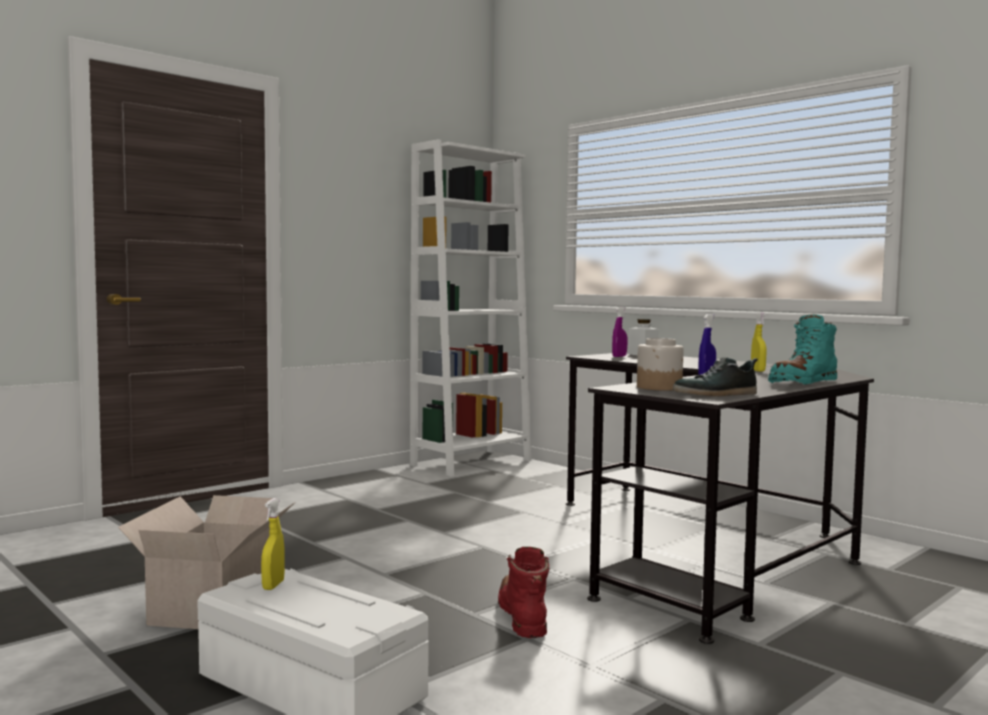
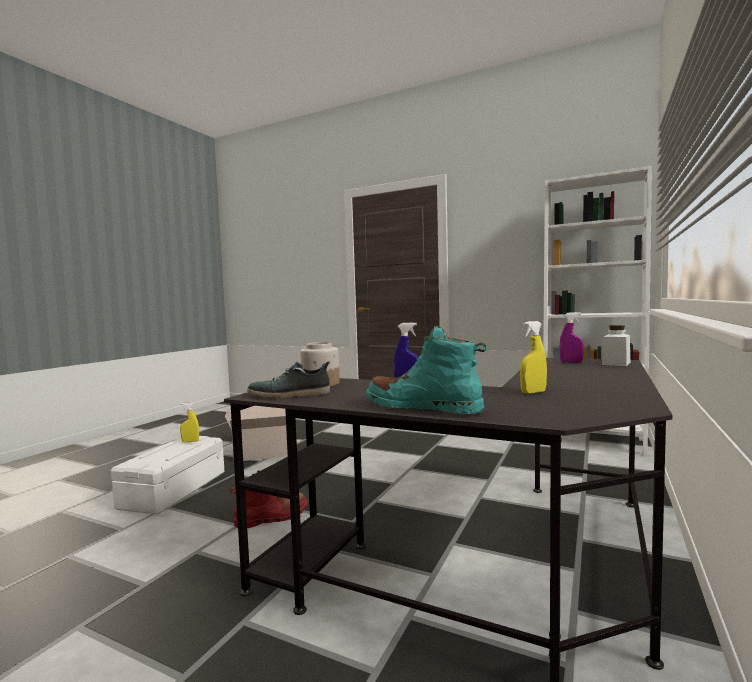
camera: 70 degrees right, 0 degrees up
(716, 394) = (289, 394): shoe -> shoe turned 60 degrees counterclockwise

